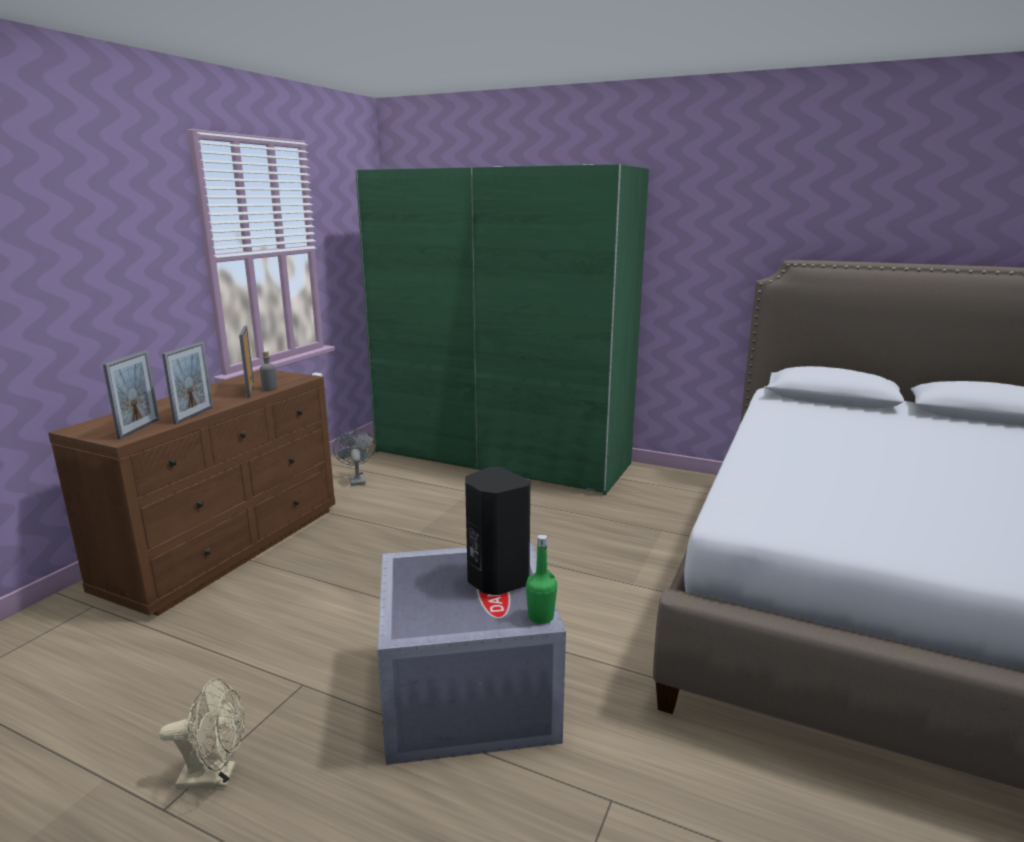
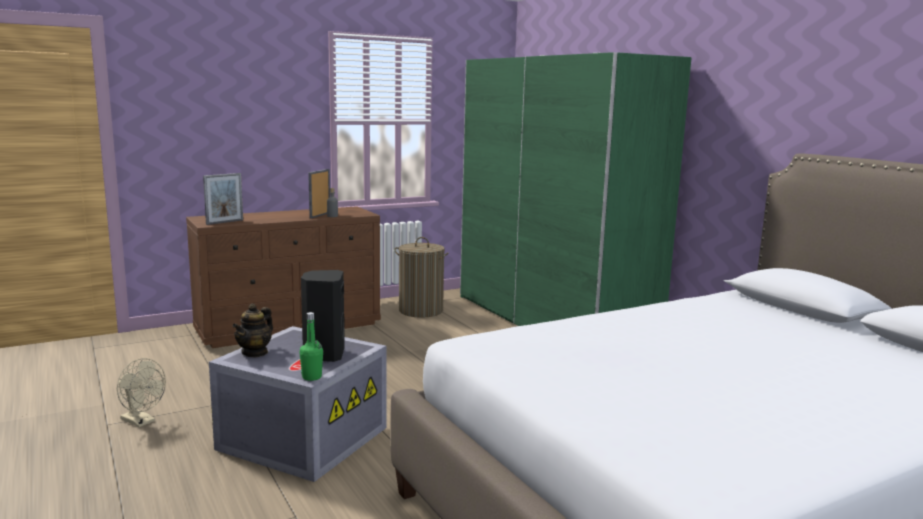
camera: 35 degrees right, 5 degrees down
(194, 415) = (263, 221): picture frame -> none
(356, 479) = (420, 310): grey fan -> laundry basket
(411, 610) = (255, 352): none -> teapot

